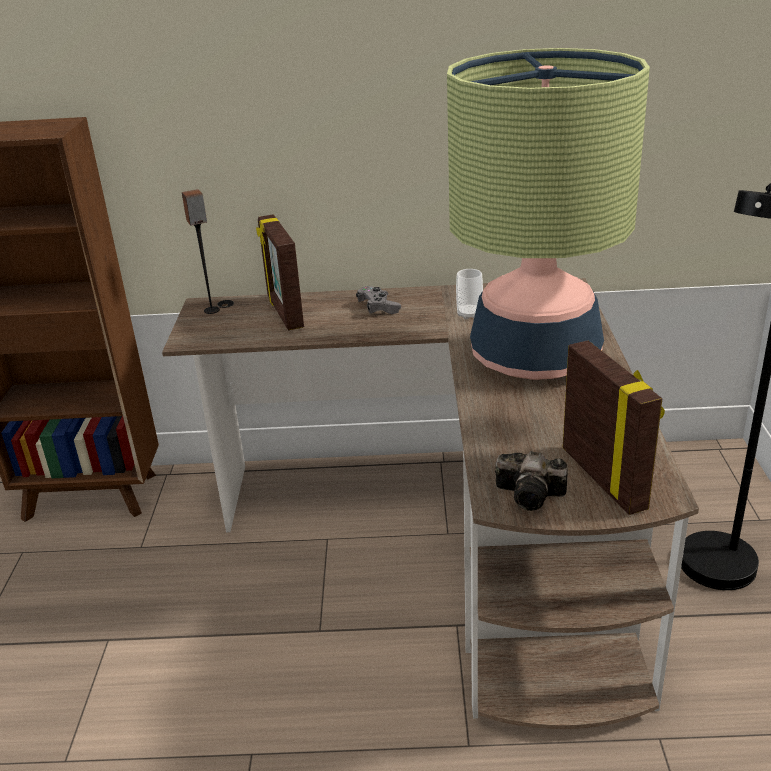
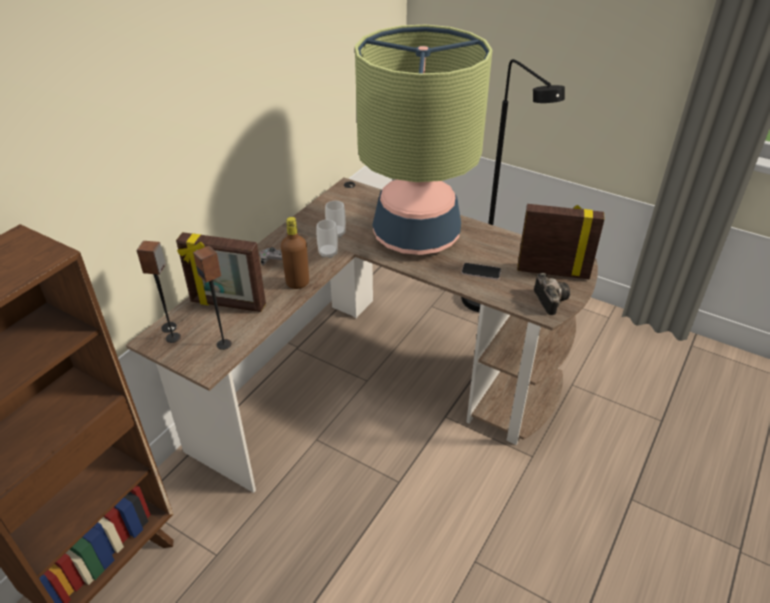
camera: 60 degrees left, 10 degrees up
(226, 334) = (224, 344): none -> speaker
(356, 329) = (297, 283): none -> brown bottle
(427, 324) = (328, 253): none -> cup
(524, 424) = (481, 272): none -> phone
(533, 495) = (549, 299): camera -> camera turned 60 degrees counterclockwise

